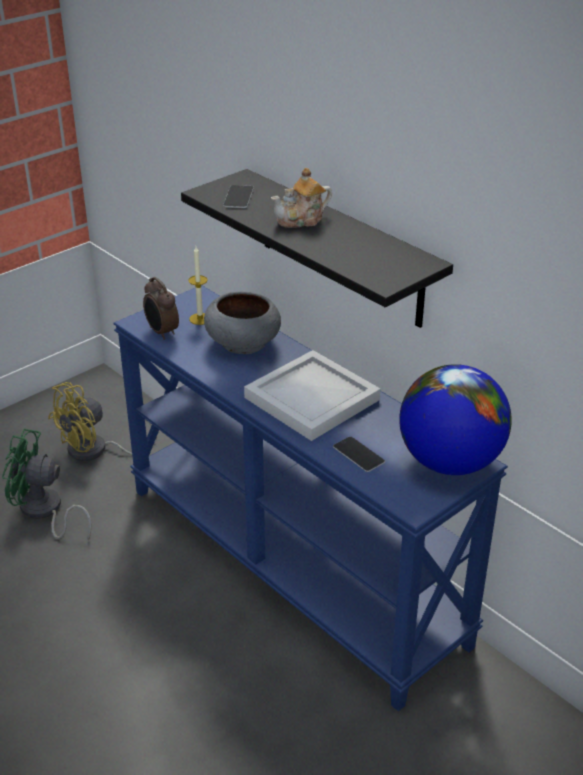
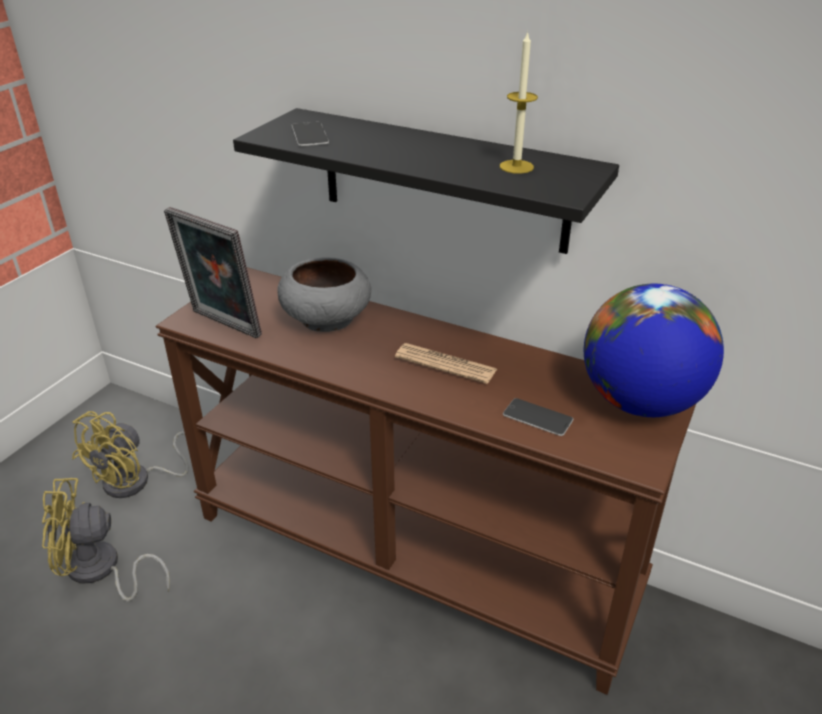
camera: 20 degrees left, 0 degrees up
(44, 512) = (100, 571): green fan -> yellow fan
(161, 332) = (222, 325): alarm clock -> picture frame
(200, 319) = (261, 302): candle -> candle (516, 166)
(294, 563) = (414, 552): blue console table -> brown console table
(302, 220) = (406, 146): teapot -> none
(314, 398) = (445, 364): white tray -> newspaper

